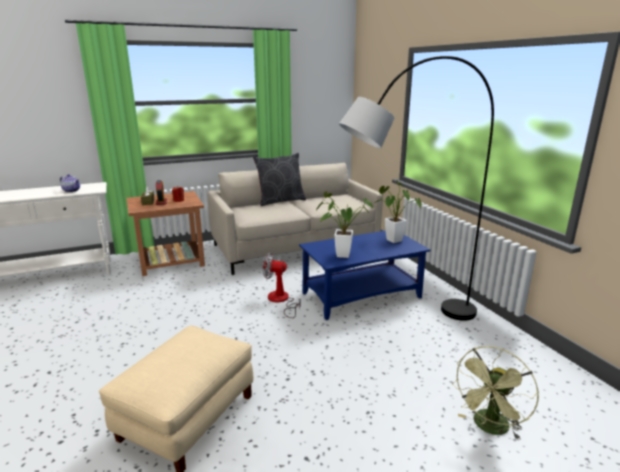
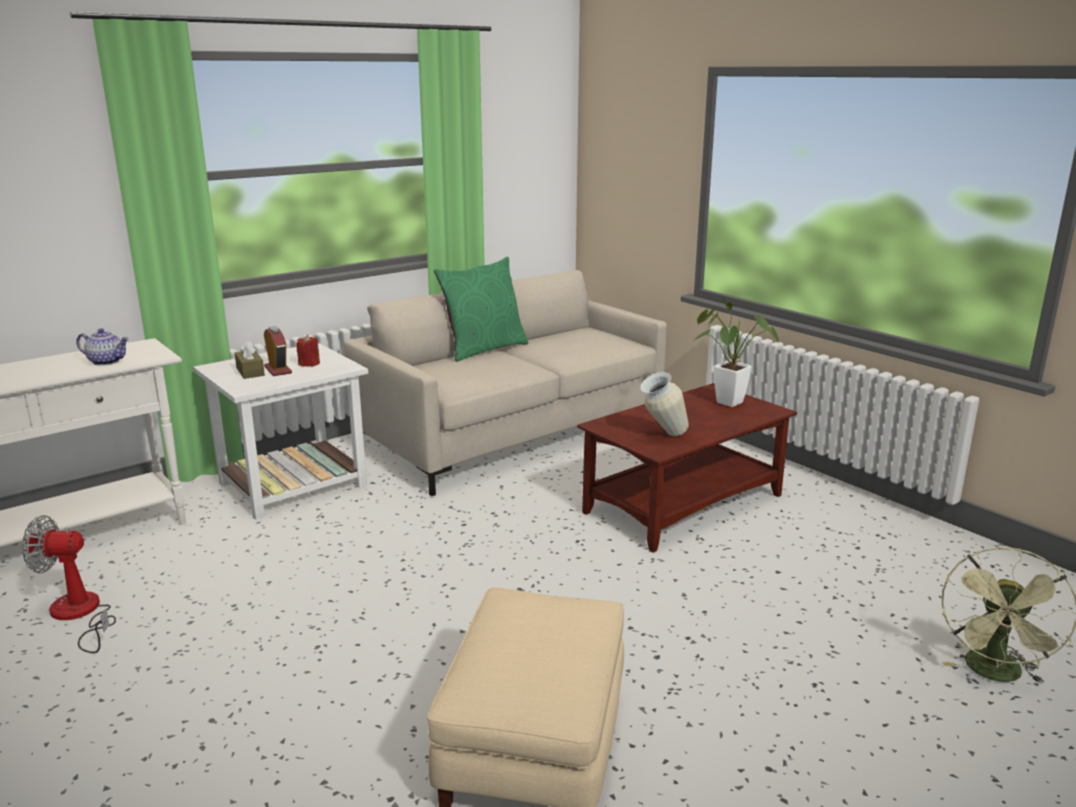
camera: 15 degrees left, 0 degrees up
(172, 261) = (294, 484): brown side table -> white side table
(280, 201) = (483, 349): grey pillow -> green pillow
(281, 301) = (554, 530): fan -> fan (80, 615)
(339, 255) = (662, 436): potted plant -> vase
(362, 295) = (684, 503): blue coffee table -> brown coffee table
(404, 325) = (783, 543): grey floor lamp -> none

